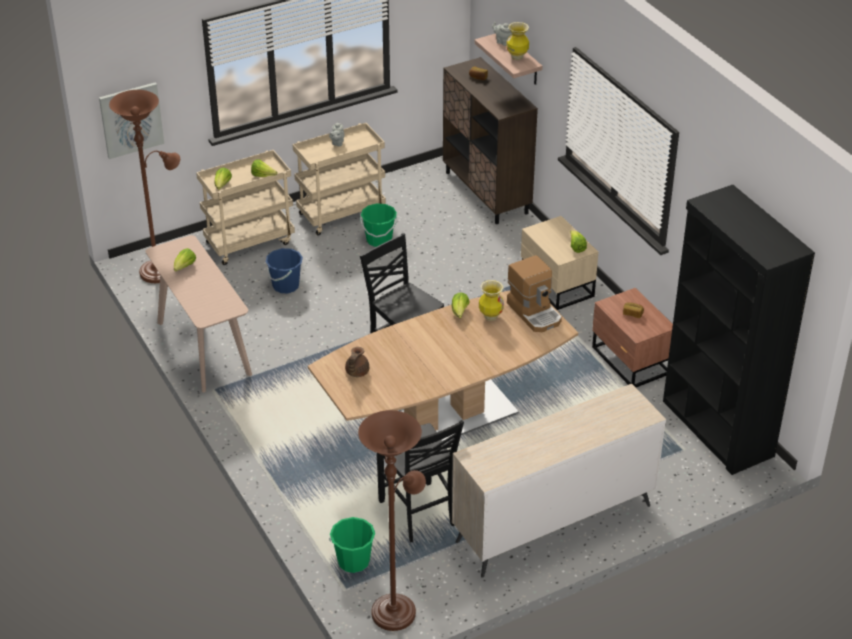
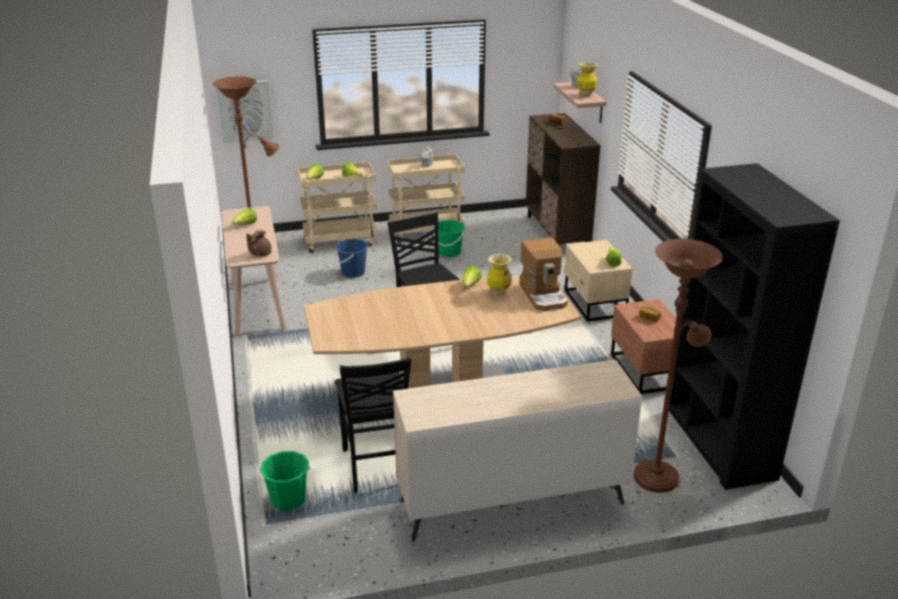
camera: 15 degrees right, 10 degrees down
(356, 372) = (345, 316): brown teapot -> brown teapot (260, 254)
(396, 609) = (306, 555): brown floor lamp -> brown floor lamp (659, 474)

